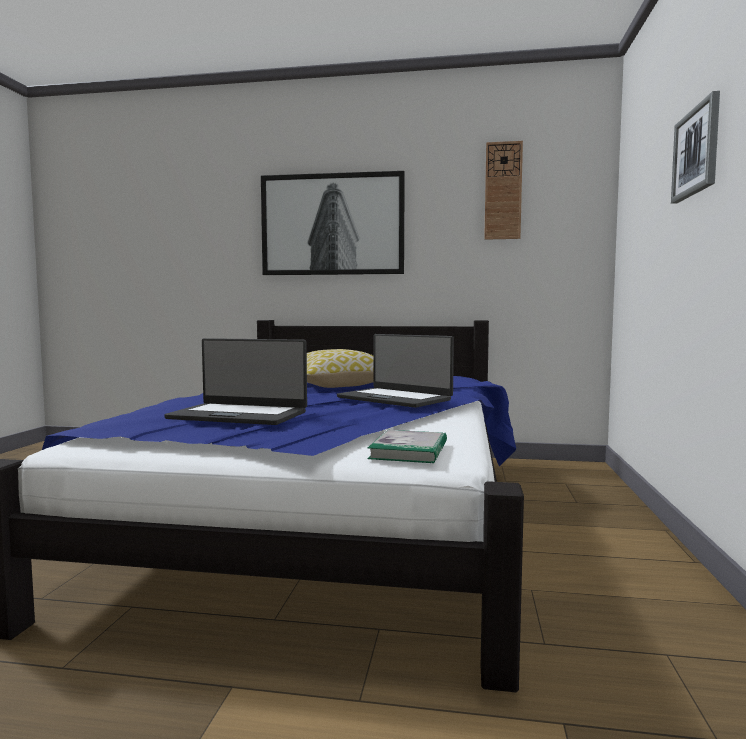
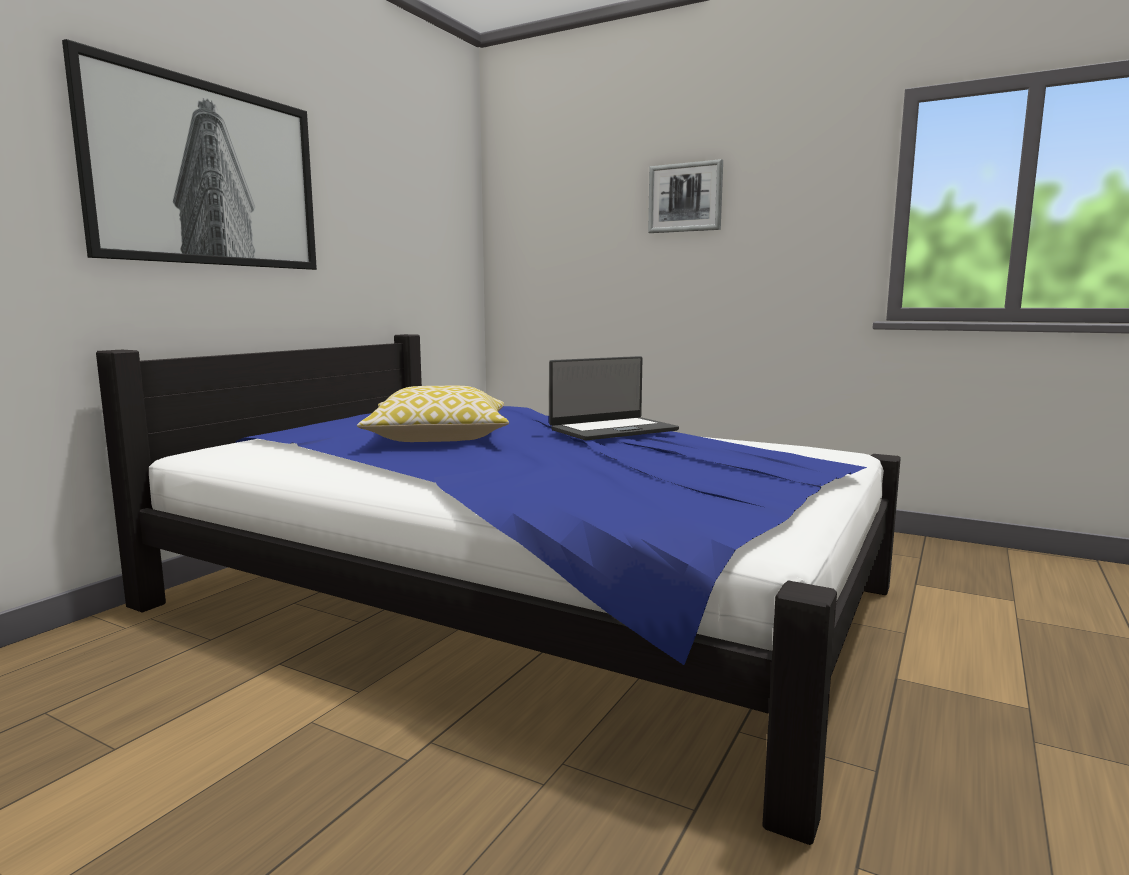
camera: 70 degrees left, 5 degrees up
(239, 415) = (684, 470): laptop -> none
(409, 450) = (818, 454): book -> none
(503, 191) = (404, 171): wall clock -> none

